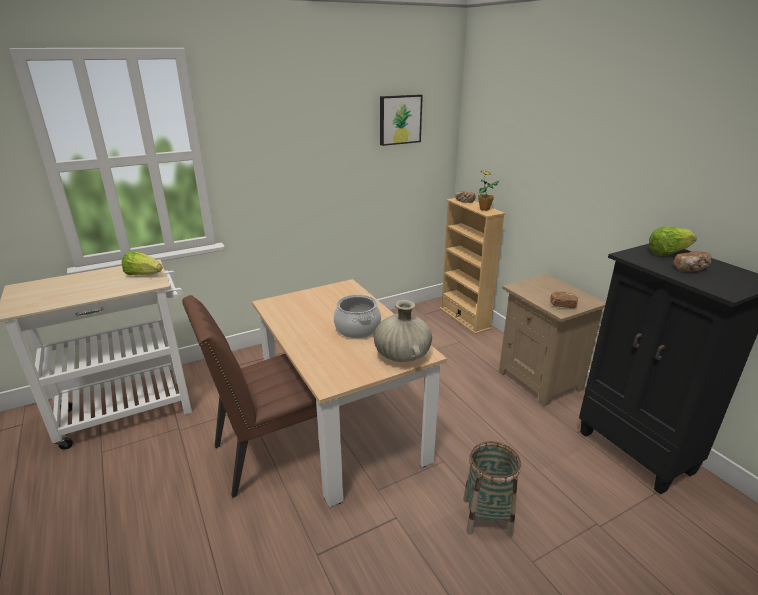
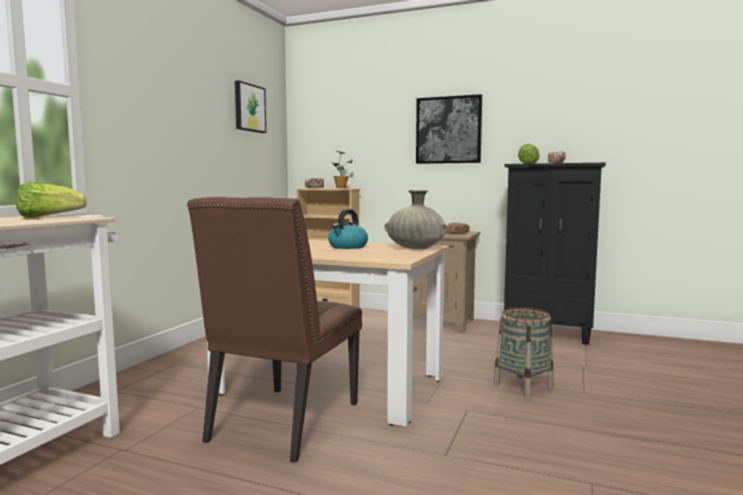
camera: 40 degrees left, 20 degrees down
(358, 328) = (347, 247): cooking pot -> kettle
(601, 170) = (448, 130): none -> picture

